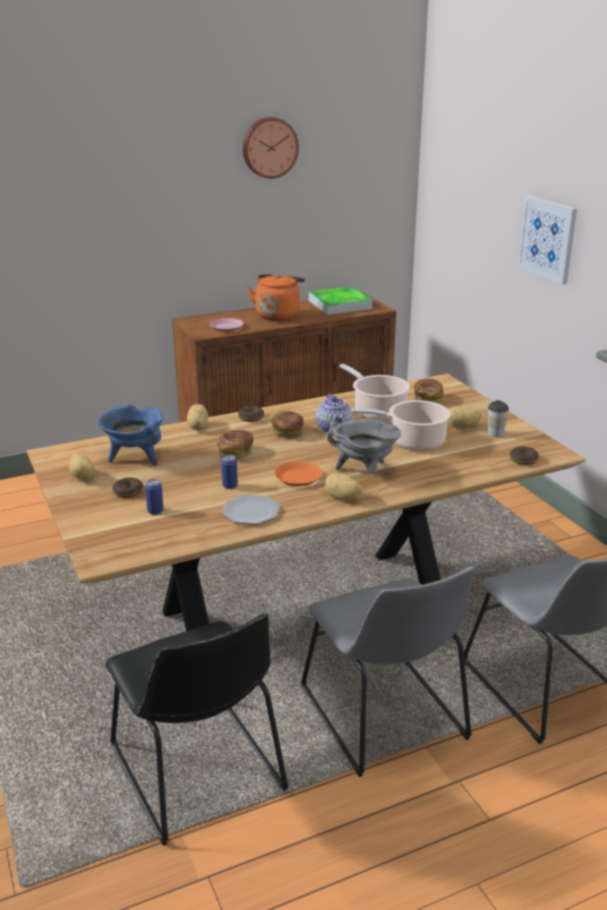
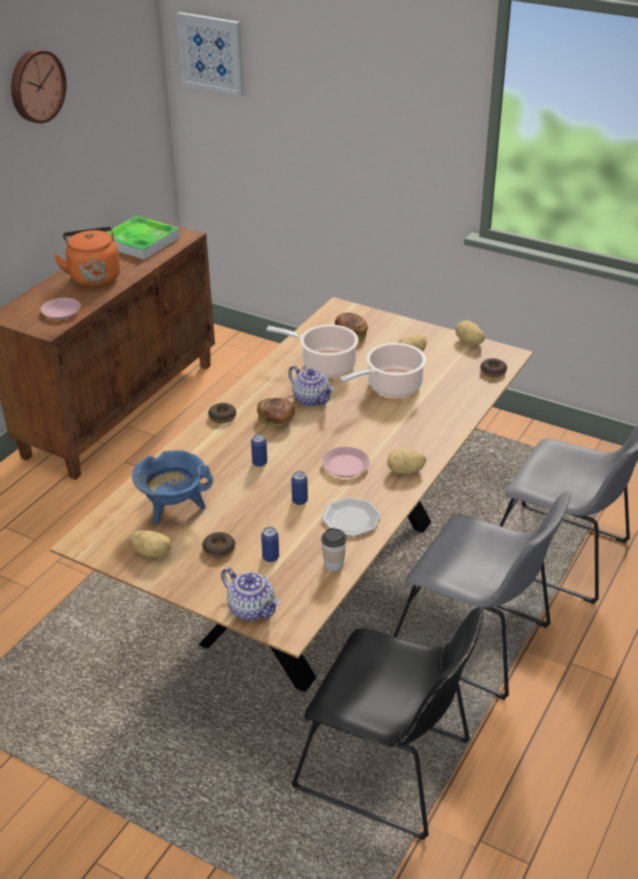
camera: 35 degrees left, 10 degrees up
(94, 537) = (252, 609): none -> teapot
(197, 427) = (185, 448): potato -> potato (469, 342)
(236, 453) = (259, 463): bread -> can
(298, 477) = (345, 466): orange plate -> pink plate
(364, 471) = (390, 435): grey cooking pot -> none
(495, 434) = (444, 352): cup -> cup (334, 564)
(547, 239) = (377, 134): picture -> picture (212, 53)

